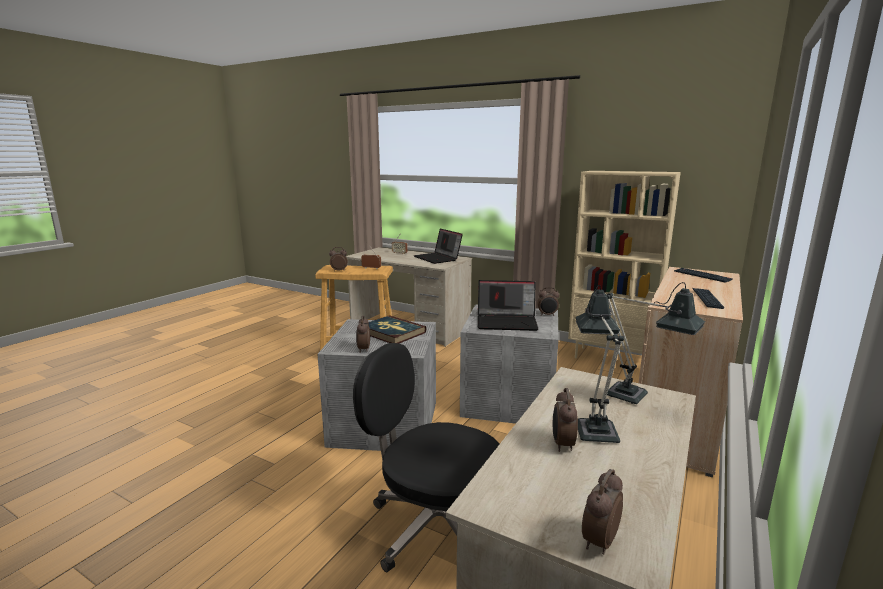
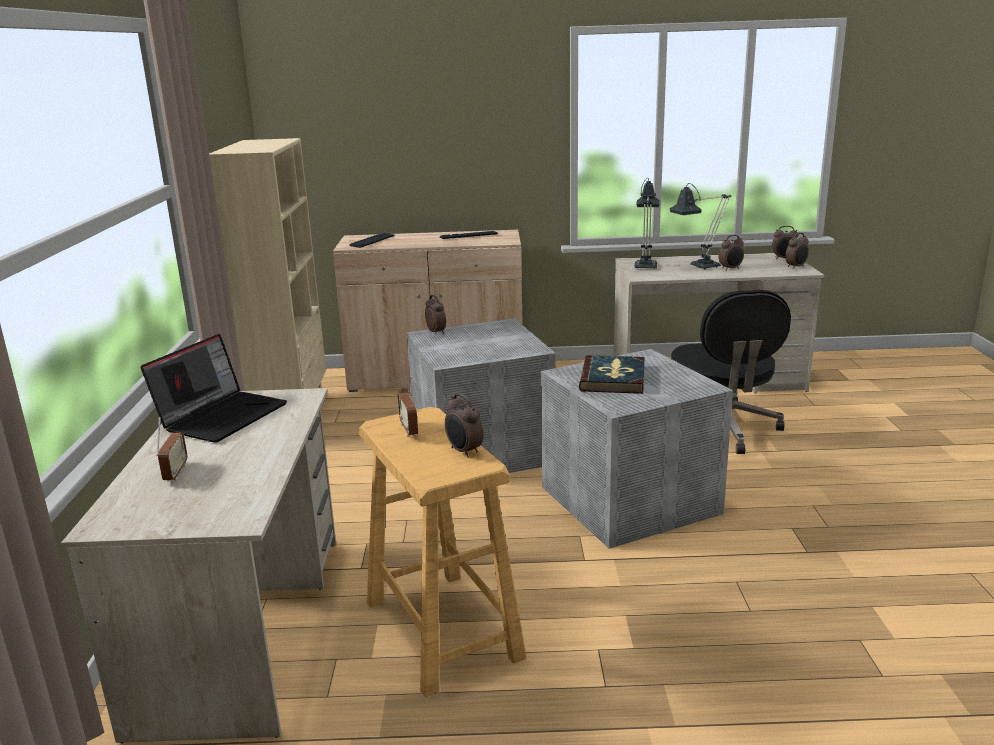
camera: 120 degrees left, 5 degrees up
(363, 349) = (682, 375): alarm clock -> alarm clock (796, 267)
(507, 322) = (490, 342): laptop -> none

